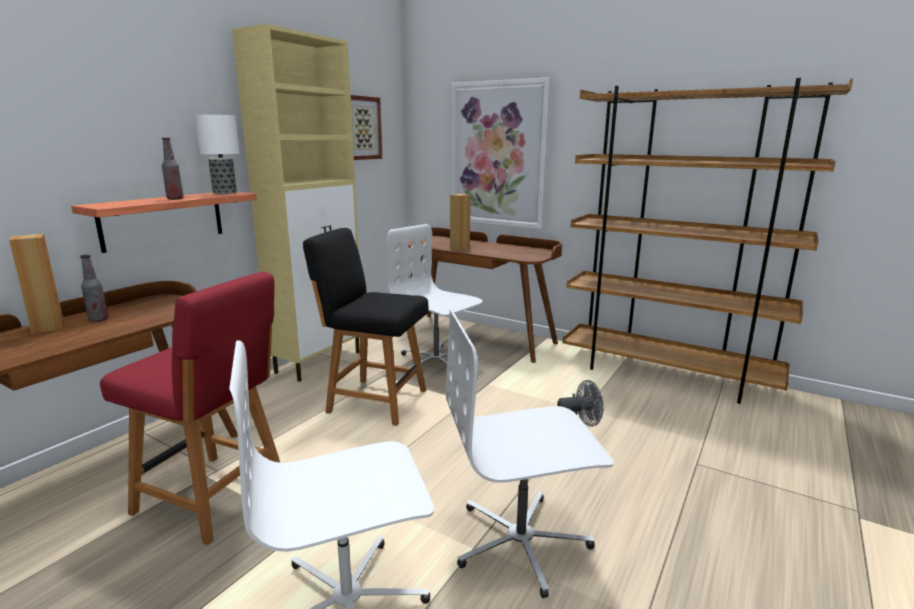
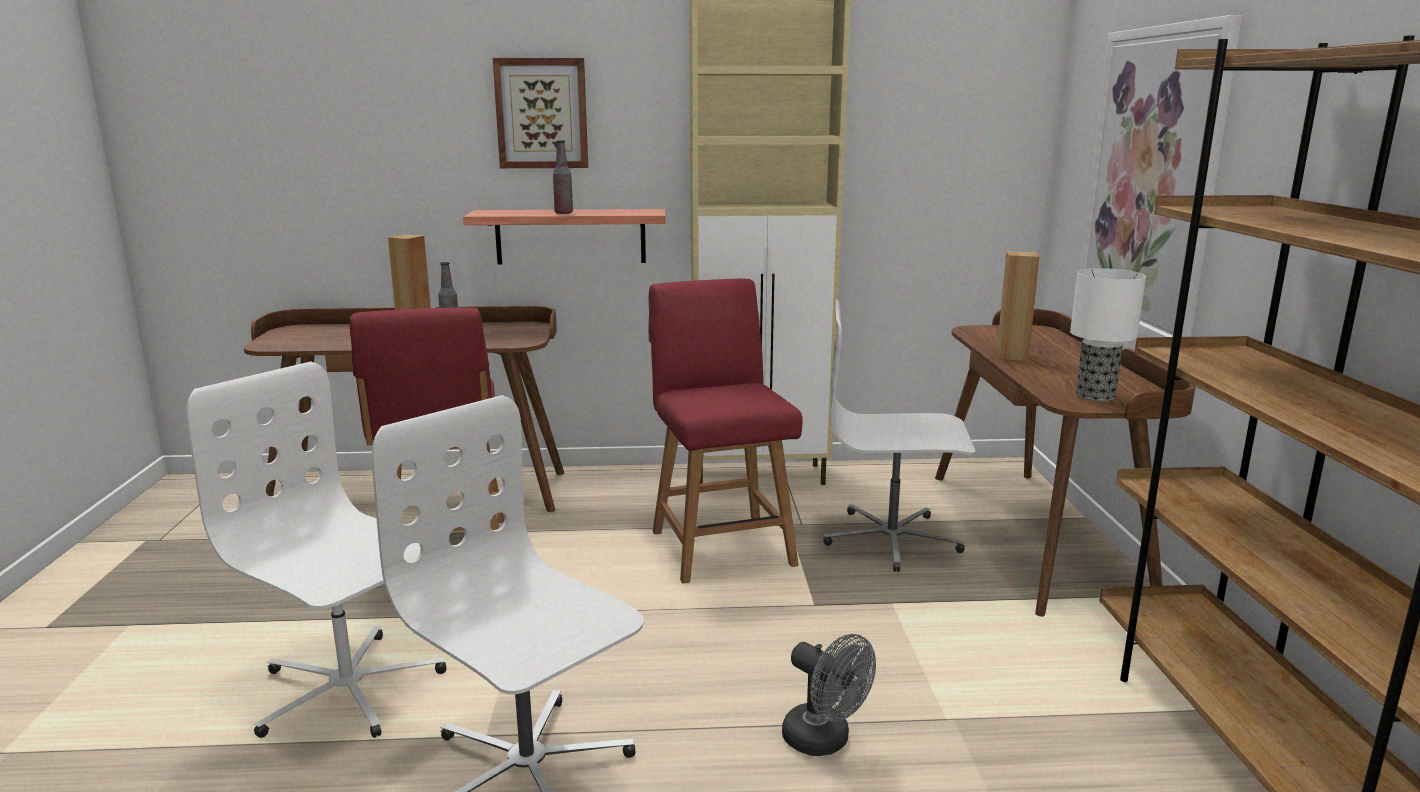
camera: 55 degrees right, 0 degrees up
(224, 192) = (642, 211): table lamp -> table lamp (1095, 395)
(361, 128) = (932, 122): picture -> picture (542, 113)
(374, 400) = (720, 545): black chair -> red chair
(436, 361) = (892, 539): white office chair -> white office chair turned 90 degrees counterclockwise

